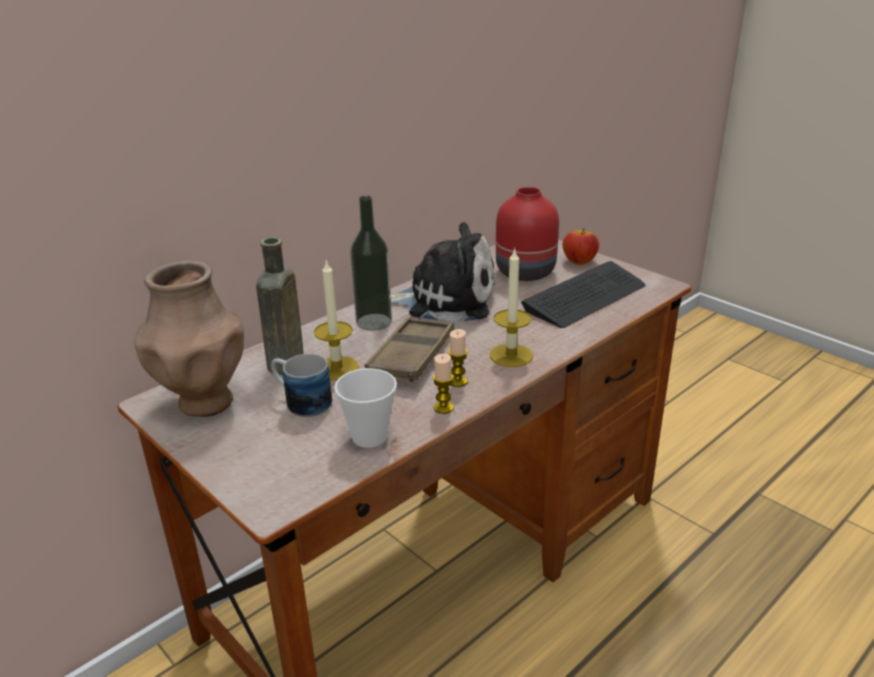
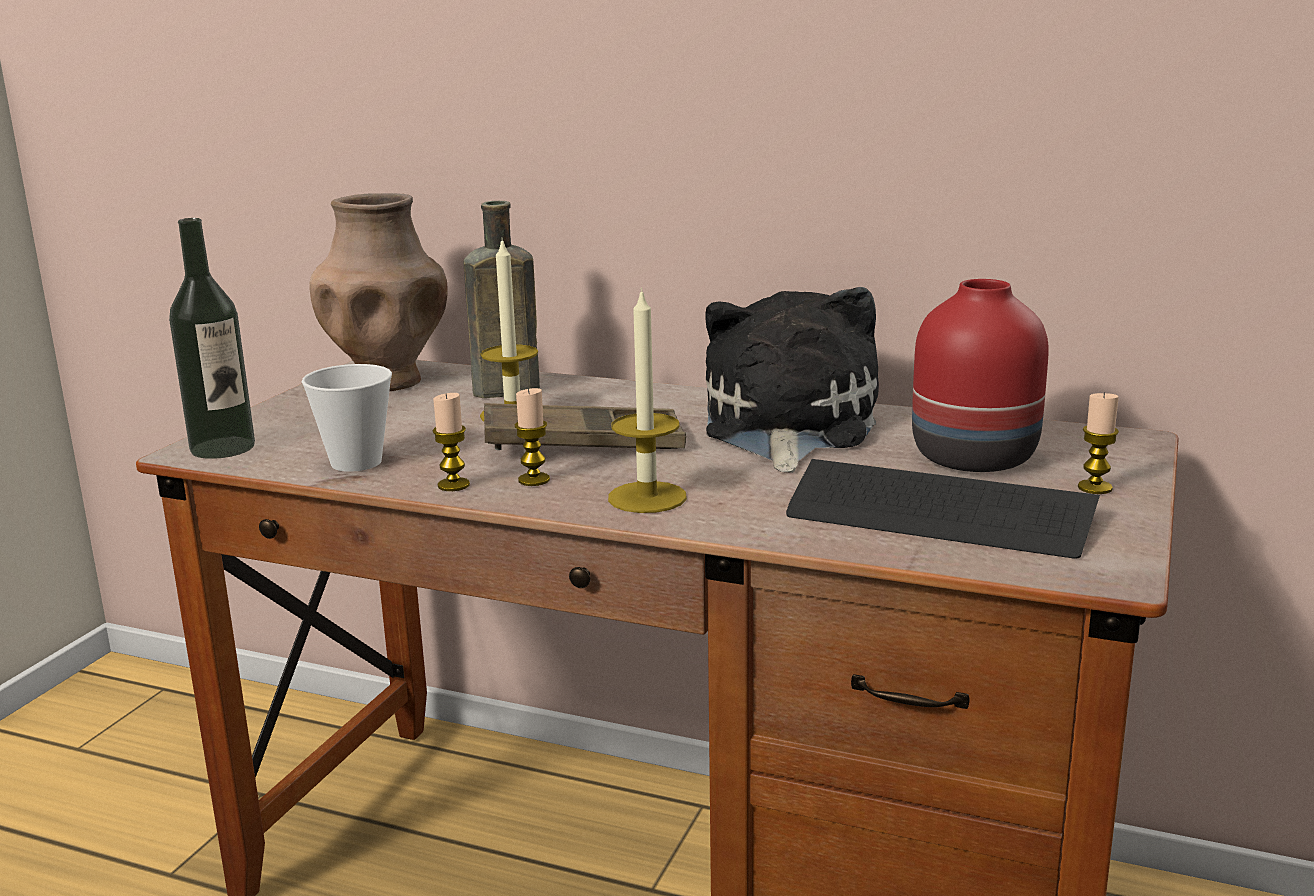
camera: 65 degrees right, 10 degrees down
(301, 401) = (417, 417): mug -> none
(374, 322) = (661, 406): bottle -> bottle (222, 448)
(445, 299) = (786, 428): plush toy -> plush toy turned 150 degrees counterclockwise
(579, 261) = (1095, 488): apple -> candle

